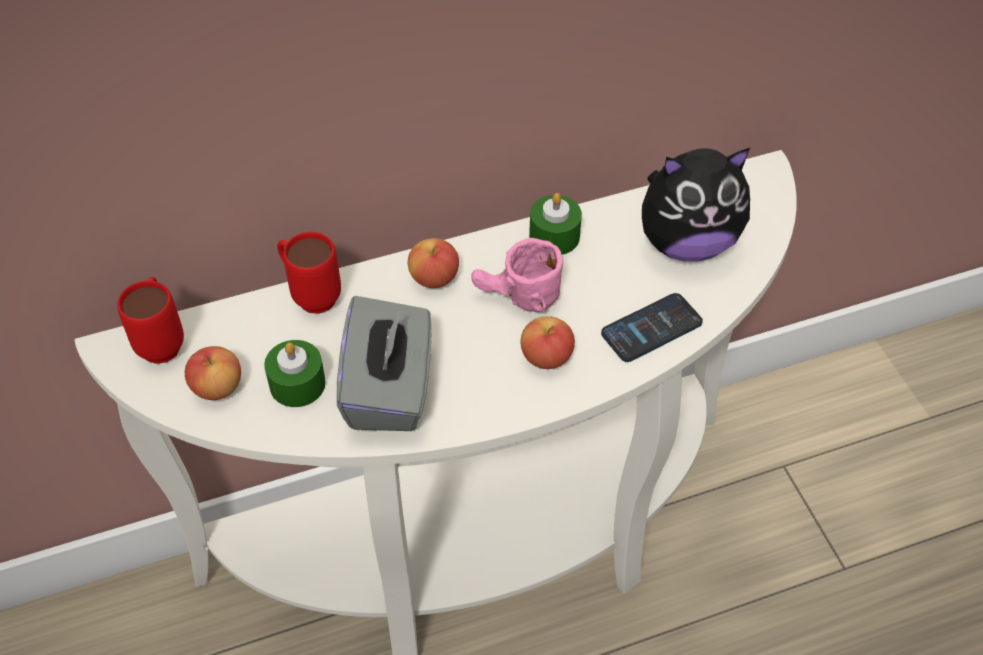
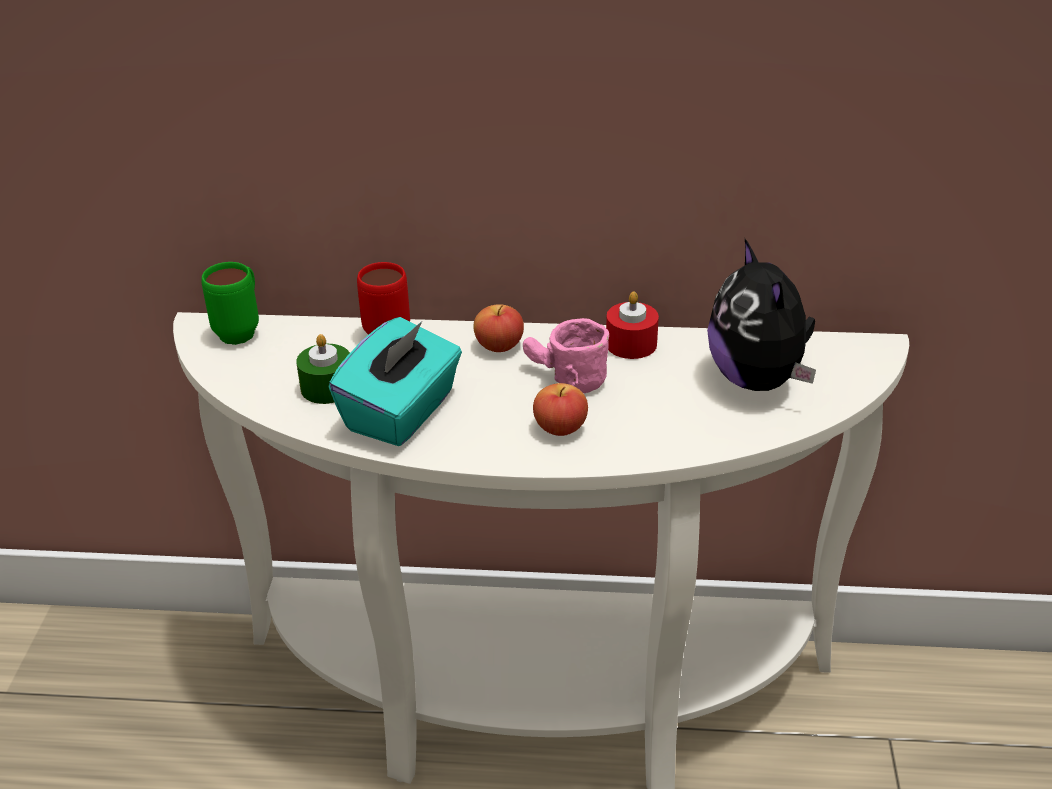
camera: 25 degrees right, 15 degrees down
(162, 340) = (242, 330): red mug -> green mug
(217, 387) = (261, 372): apple -> none
(389, 389) = (402, 412): grey tissue box -> turquoise tissue box
(554, 236) = (631, 344): green candle -> red candle
(651, 328) = (677, 434): phone -> none
(687, 242) = (758, 379): plush toy -> plush toy turned 60 degrees clockwise

